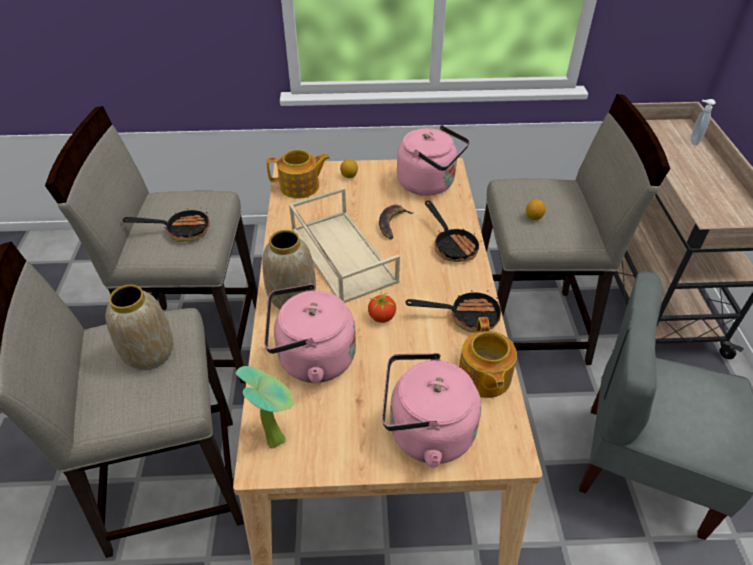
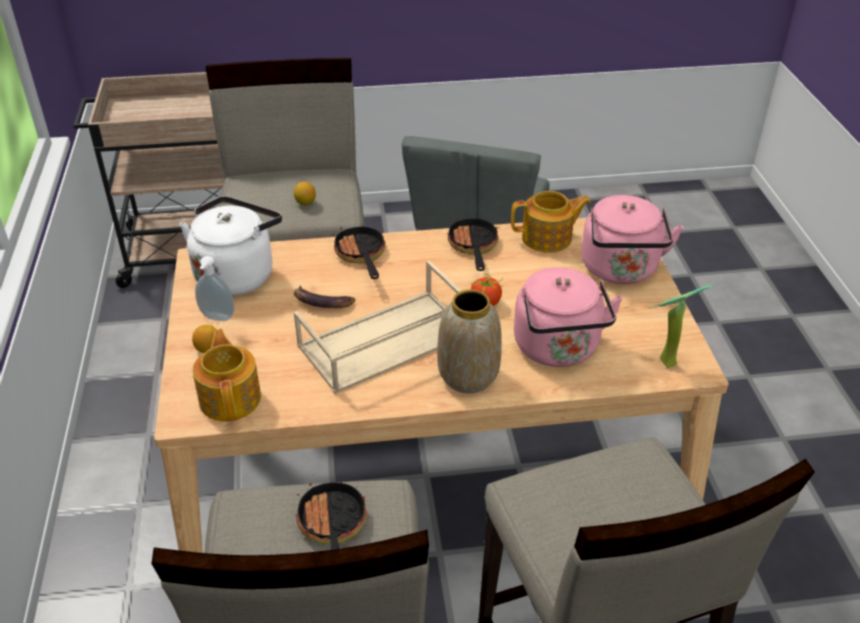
camera: 95 degrees left, 5 degrees down
(149, 354) = (587, 500): vase -> none
(429, 184) = (237, 274): pink kettle -> white kettle
(452, 245) = (361, 256): frying pan -> frying pan turned 75 degrees counterclockwise
(693, 141) = (156, 103): soap dispenser -> soap dispenser (217, 318)

